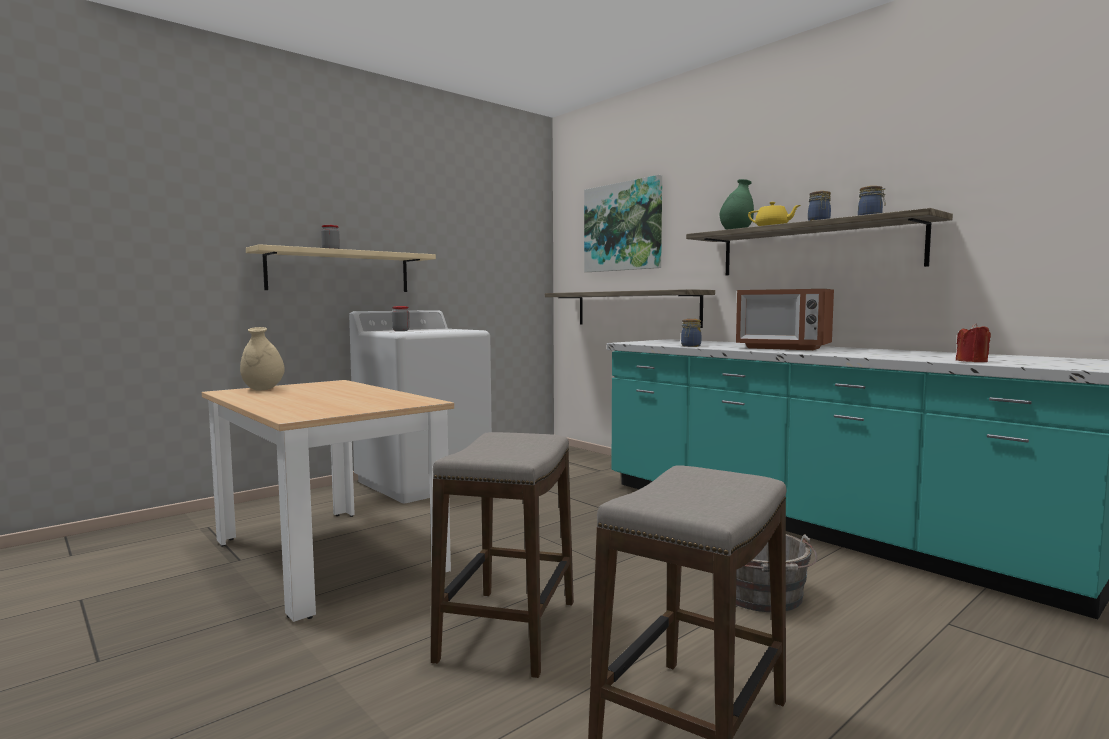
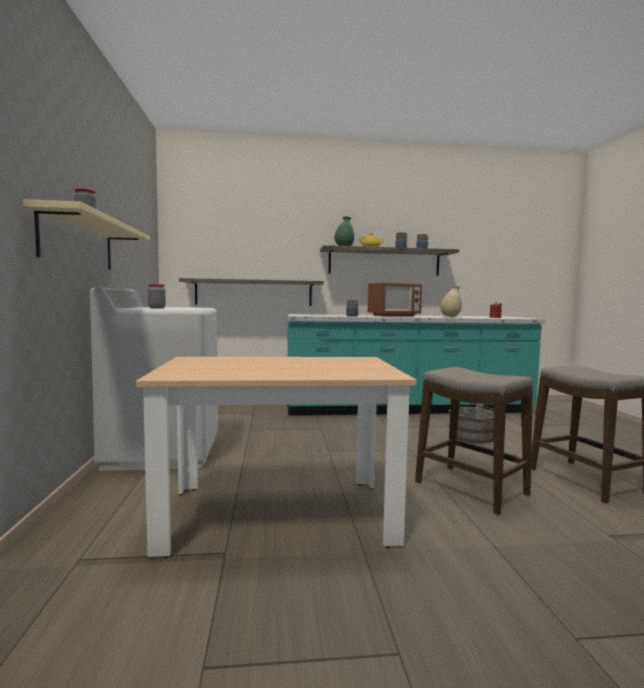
camera: 55 degrees left, 0 degrees up
(263, 389) = (186, 370): beige vase -> beige vase (450, 317)
(623, 227) = (240, 232): picture -> none

